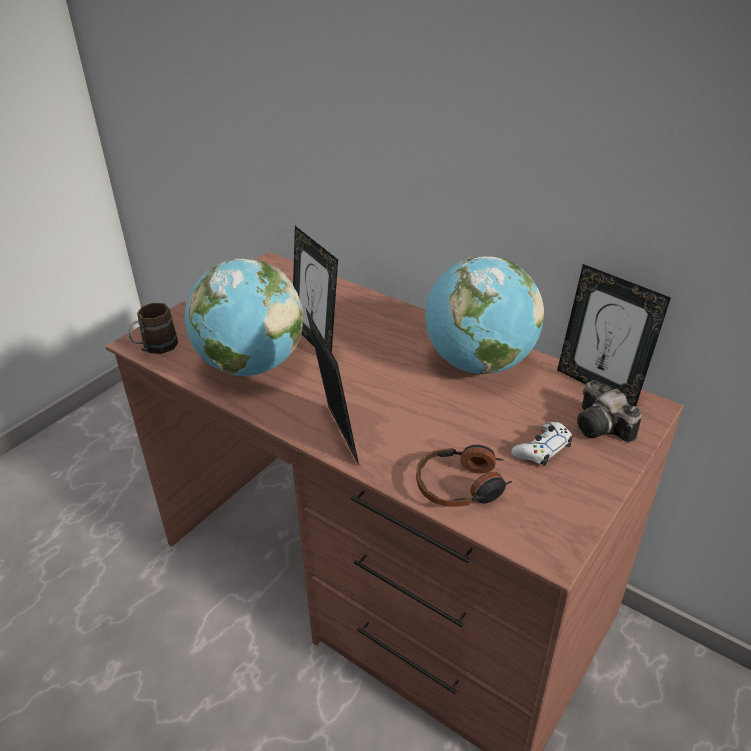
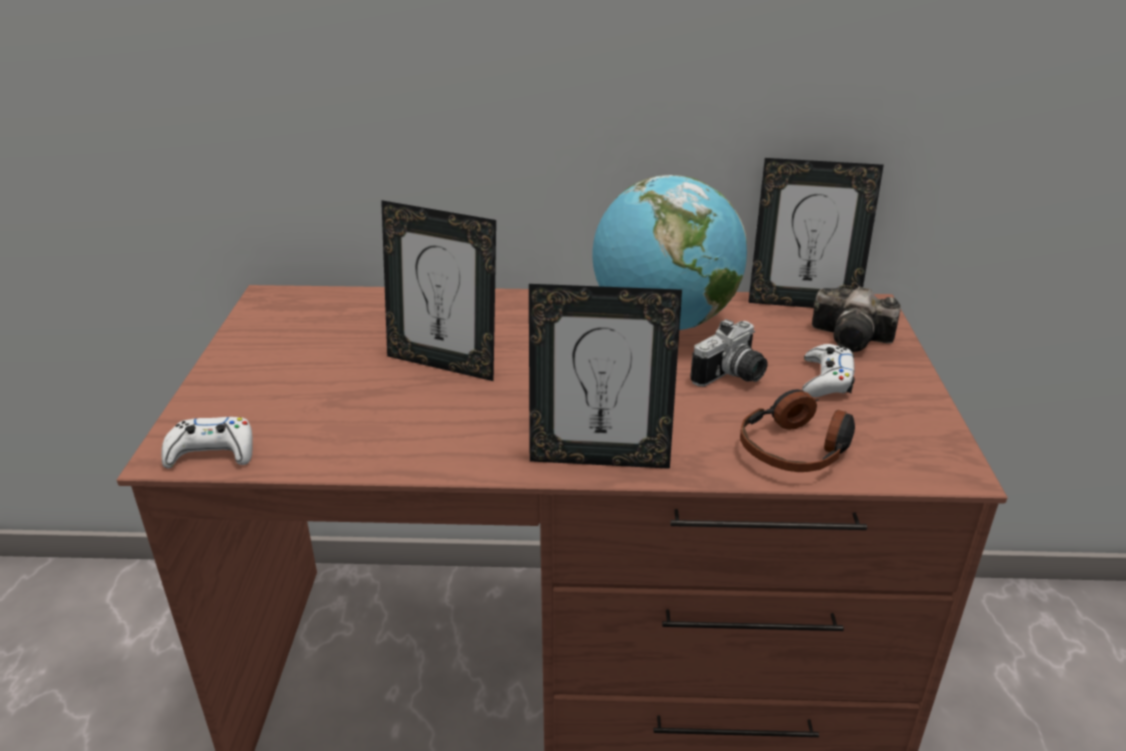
camera: 35 degrees left, 5 degrees down
(155, 348) = (212, 452): brown mug -> white game controller
(250, 365) = (388, 421): globe -> none
(335, 437) = (599, 457): picture frame -> picture frame turned 150 degrees clockwise
(479, 420) = (733, 377): none -> camera

